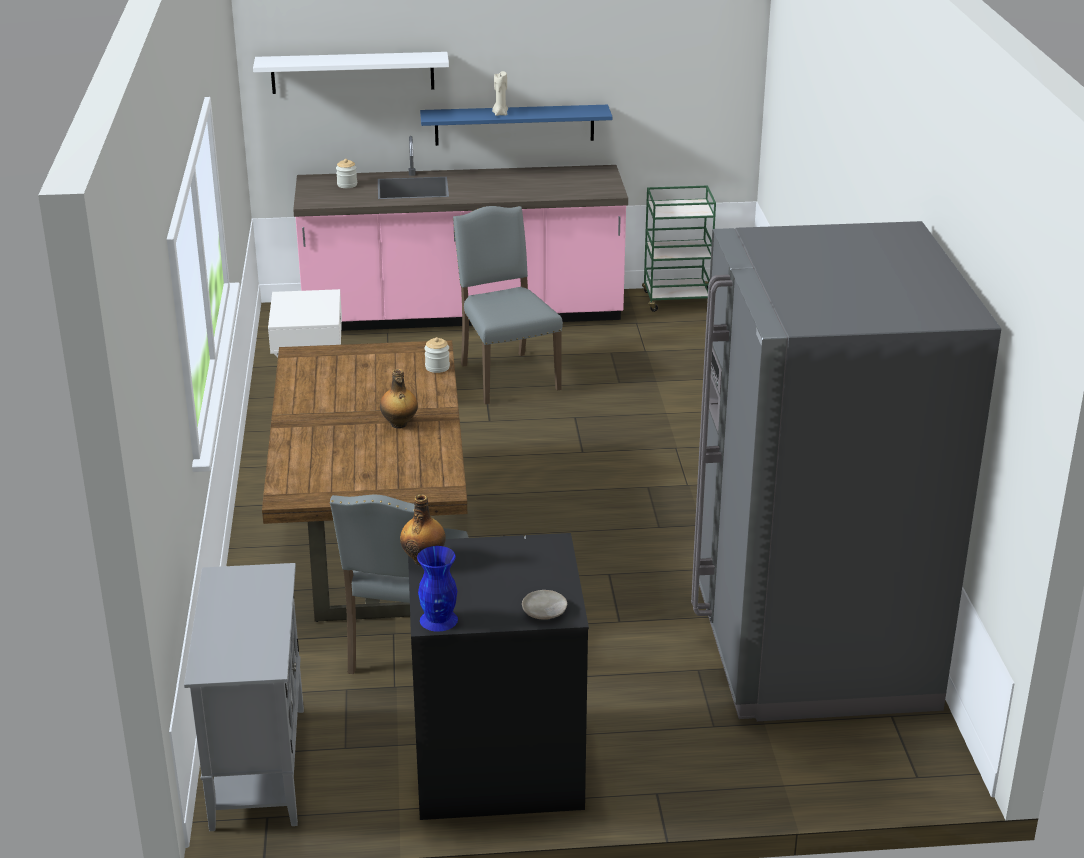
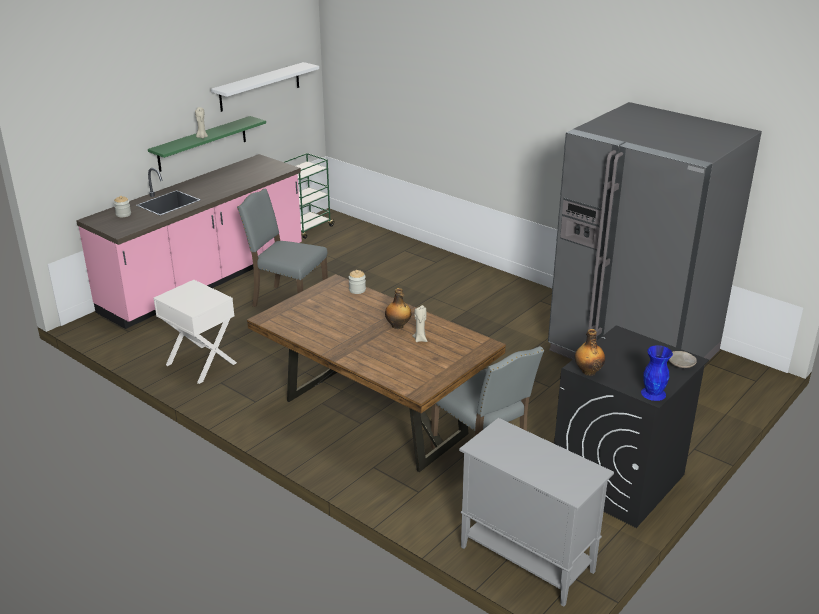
camera: 45 degrees left, 0 degrees up
(352, 72) = (102, 133): white shelf -> white shelf (260, 87)
(392, 449) = (420, 339): none -> beige candle
(514, 125) = (202, 143): blue shelf -> green shelf

